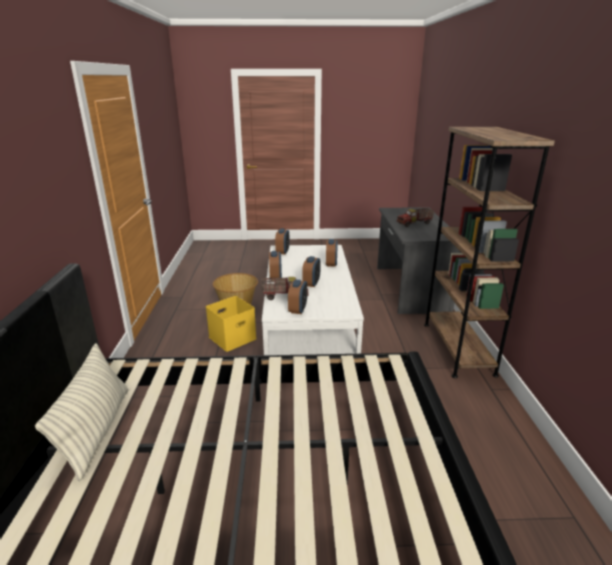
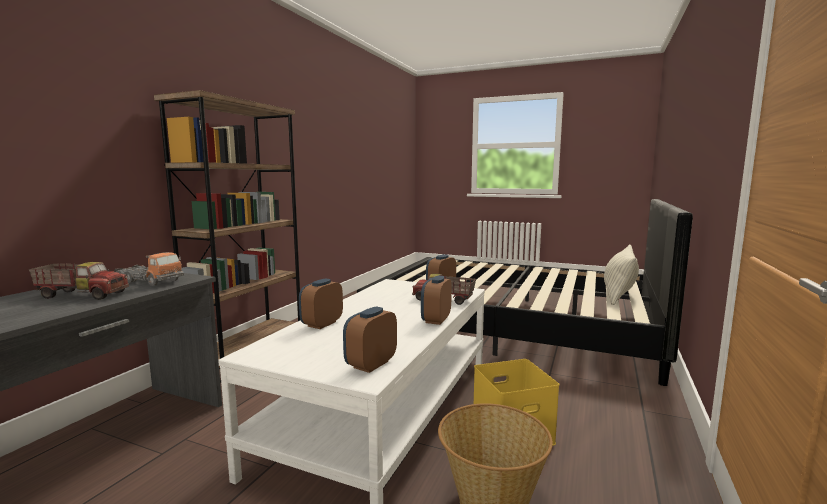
camera: 155 degrees left, 15 degrees down
(311, 283) = (394, 306): alarm clock -> none
(420, 233) = (149, 281): none -> toy truck

